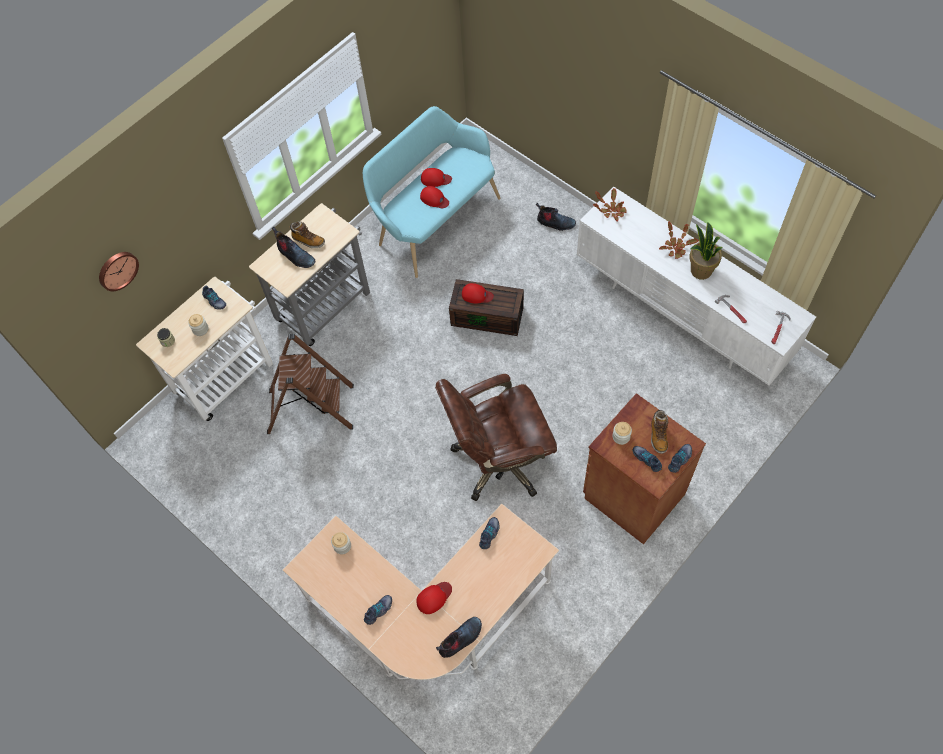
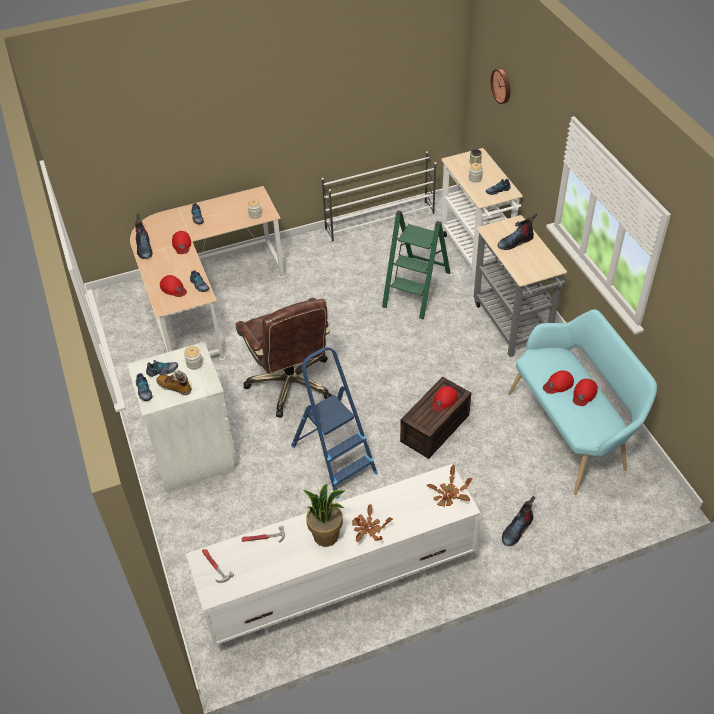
camera: 115 degrees right, 15 degrees down
(210, 496) = (380, 222): none -> white shoe rack
(308, 241) = (527, 253): boot -> none
(309, 408) = (417, 288): brown step ladder -> green step ladder
(500, 459) = (291, 383): brown office chair -> brown office chair turned 150 degrees clockwise
(508, 559) = (173, 288): none -> red cap
(567, 376) = (334, 460): none -> blue step ladder
(633, 496) = (193, 454): brown dresser -> white dresser

